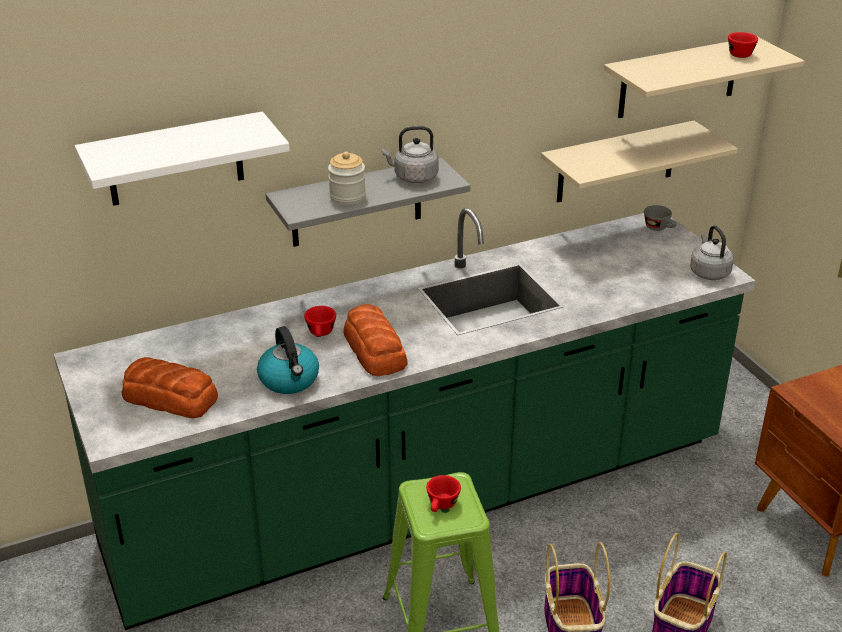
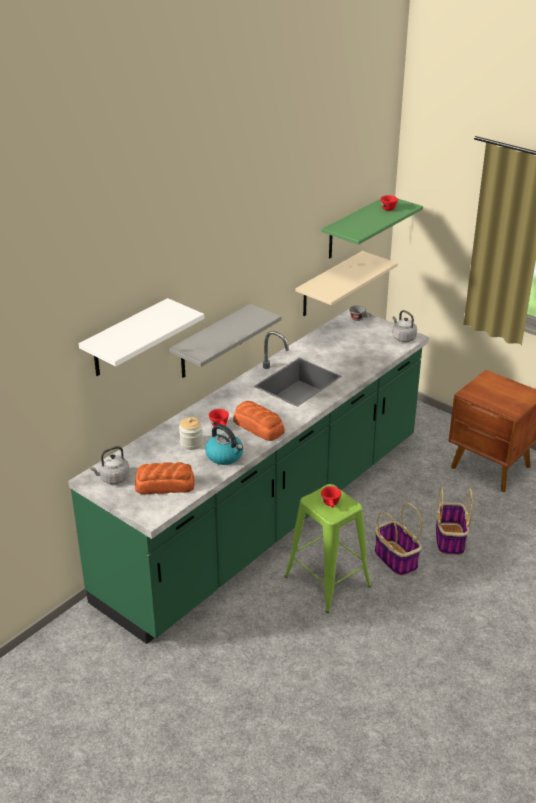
camera: 25 degrees left, 0 degrees up
(347, 197) = (219, 339): jar -> jar (191, 443)
(413, 177) = (246, 319): grey kettle -> grey kettle (113, 479)
(678, 78) = (354, 228): beige shelf -> green shelf

